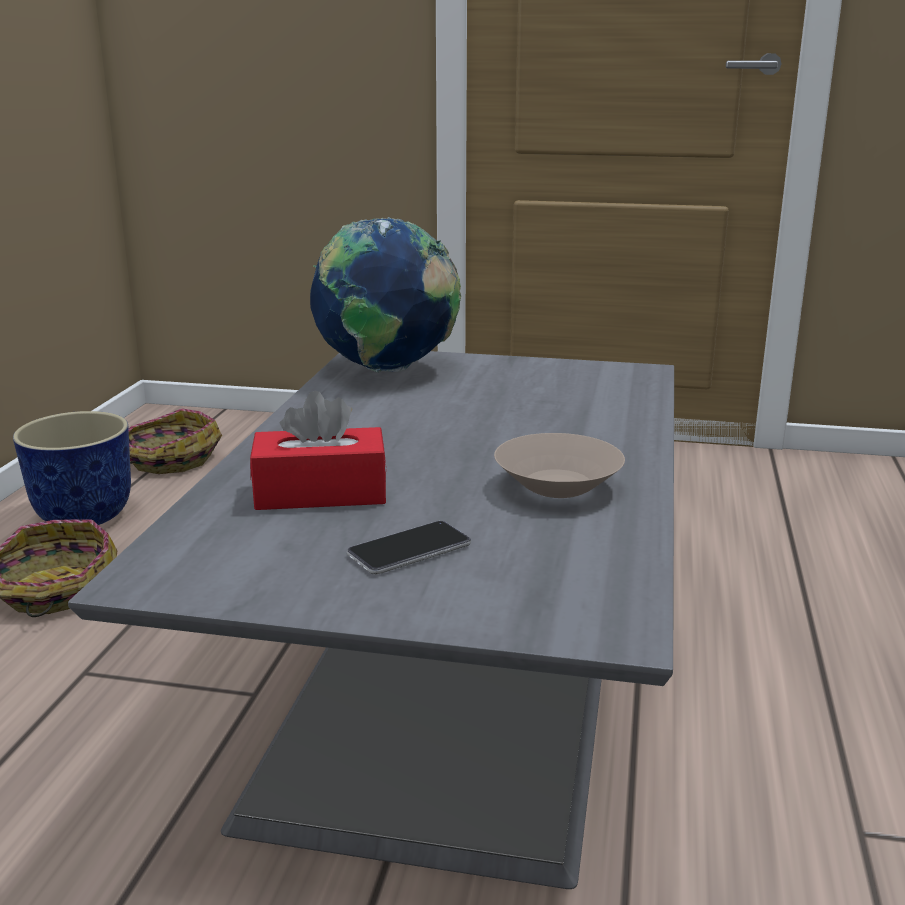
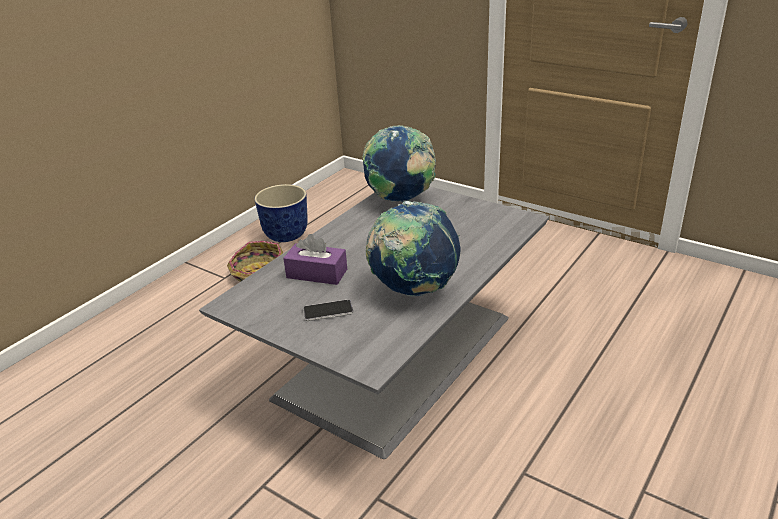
camera: 25 degrees right, 10 degrees up
(169, 459) = (338, 206): basket -> none
(320, 493) = (317, 273): red tissue box -> purple tissue box
(556, 488) = (414, 290): beige bowl -> globe

